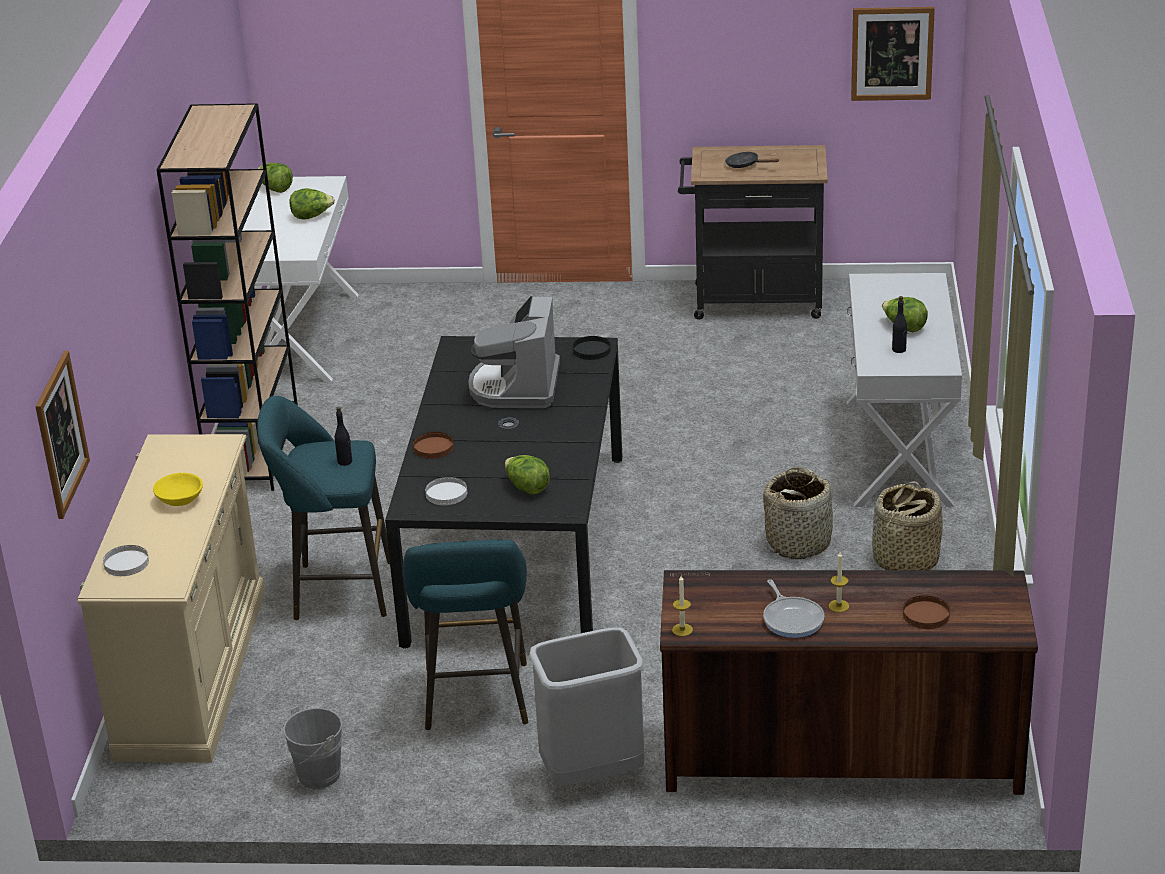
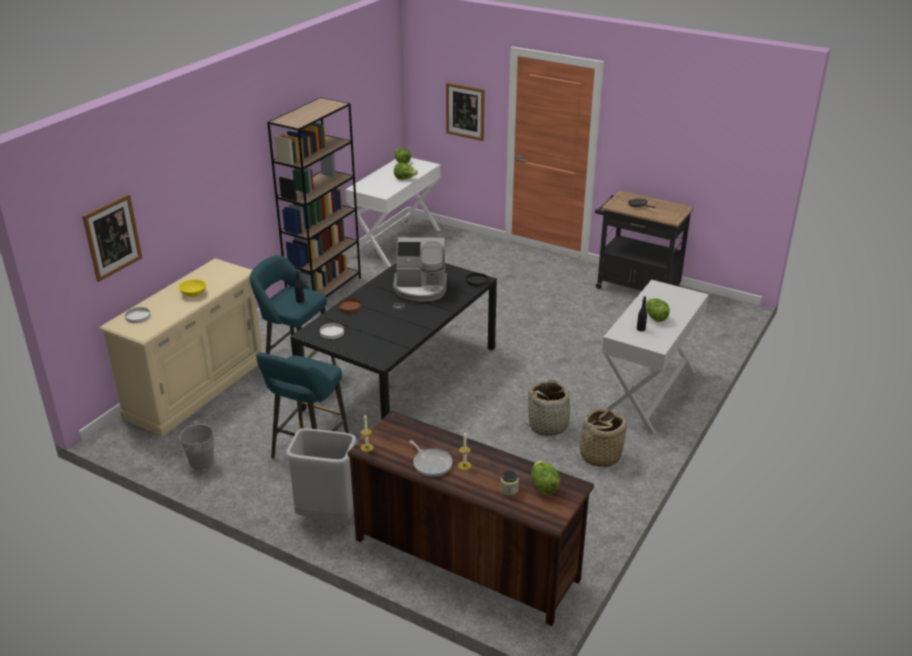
camera: 25 degrees right, 0 degrees up
(516, 386) = (421, 288): coffee machine -> coffee machine turned 120 degrees counterclockwise
(527, 488) = (373, 342): lettuce -> lettuce (543, 486)
(792, 619) = (431, 463): frying pan -> frying pan turned 45 degrees counterclockwise
(892, 53) = (742, 160): picture -> picture (465, 111)
(925, 615) = (509, 489): brown plate -> jar

